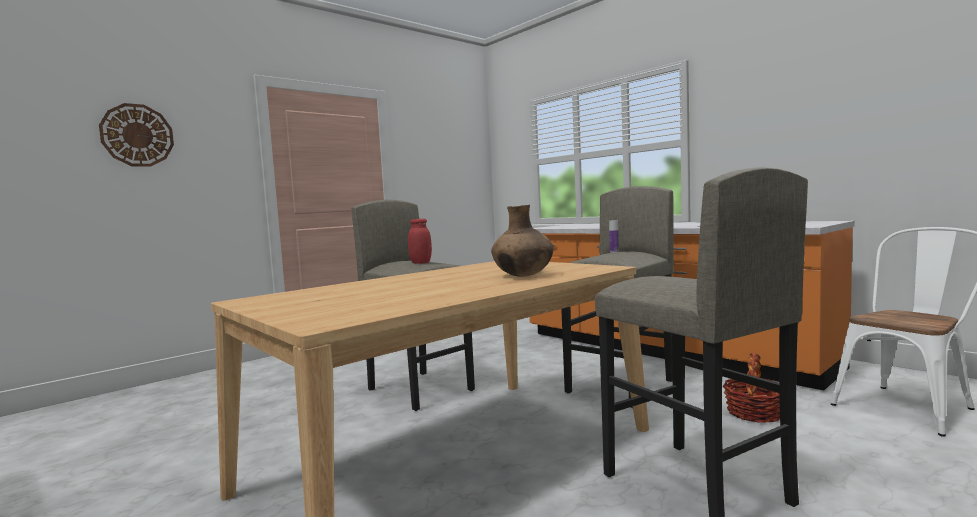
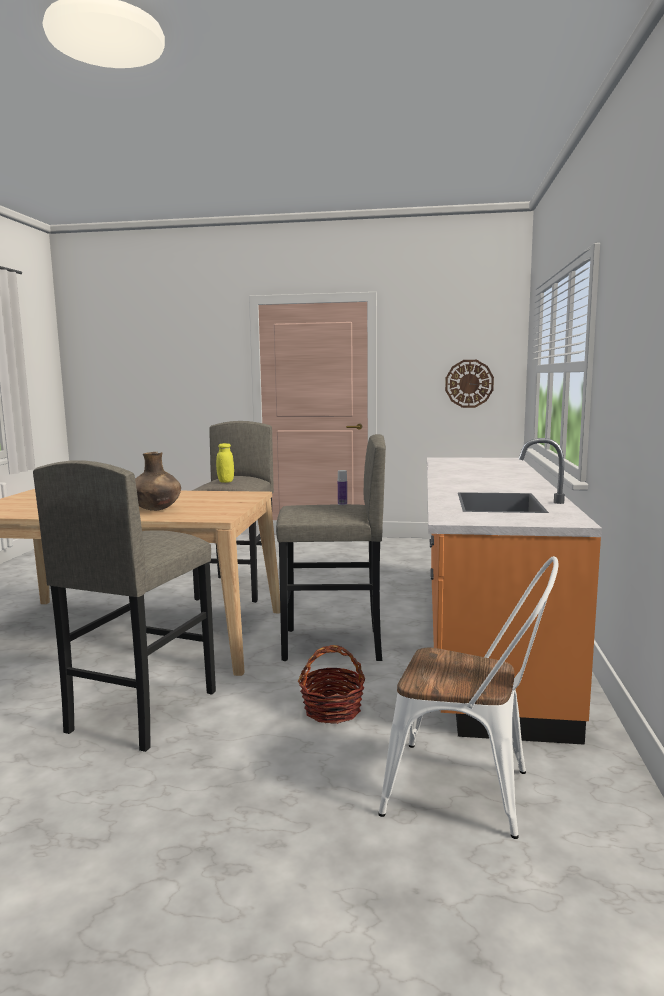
camera: 50 degrees right, 5 degrees up
(137, 135) = (166, 354): wall clock -> wall clock (469, 383)
(420, 263) = (225, 481): red jar -> yellow jar

